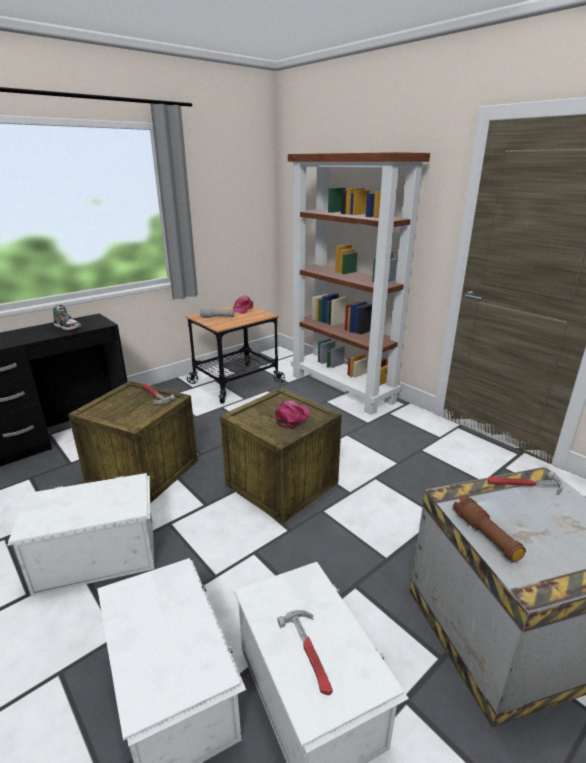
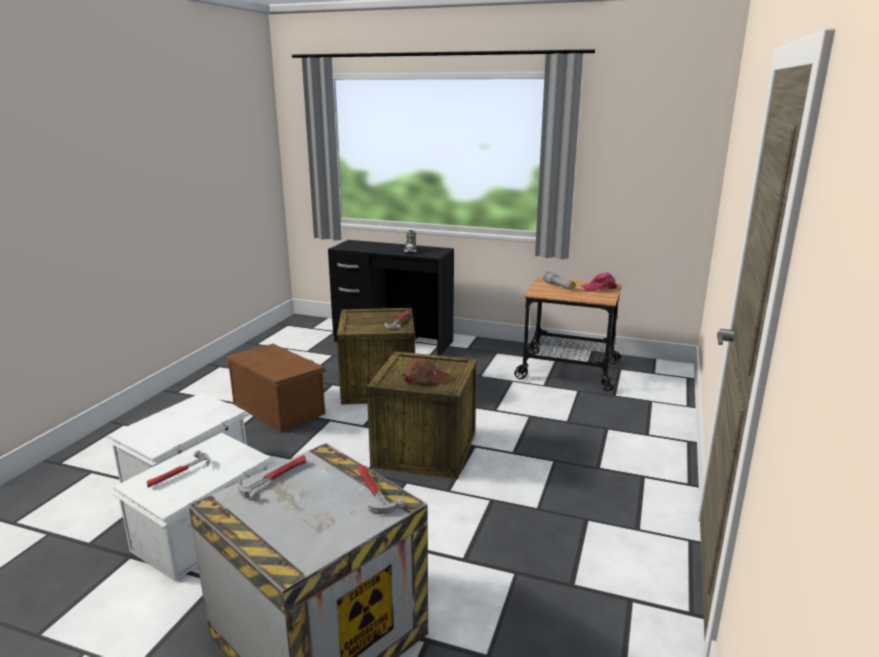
camera: 60 degrees right, 5 degrees down
(96, 555) = (279, 408): white storage box -> brown storage box
(292, 418) = (425, 378): pink cap -> brown cap
(343, 388) = (656, 431): brown bookcase -> none
(485, 535) = (274, 478): brown flashlight -> hammer

